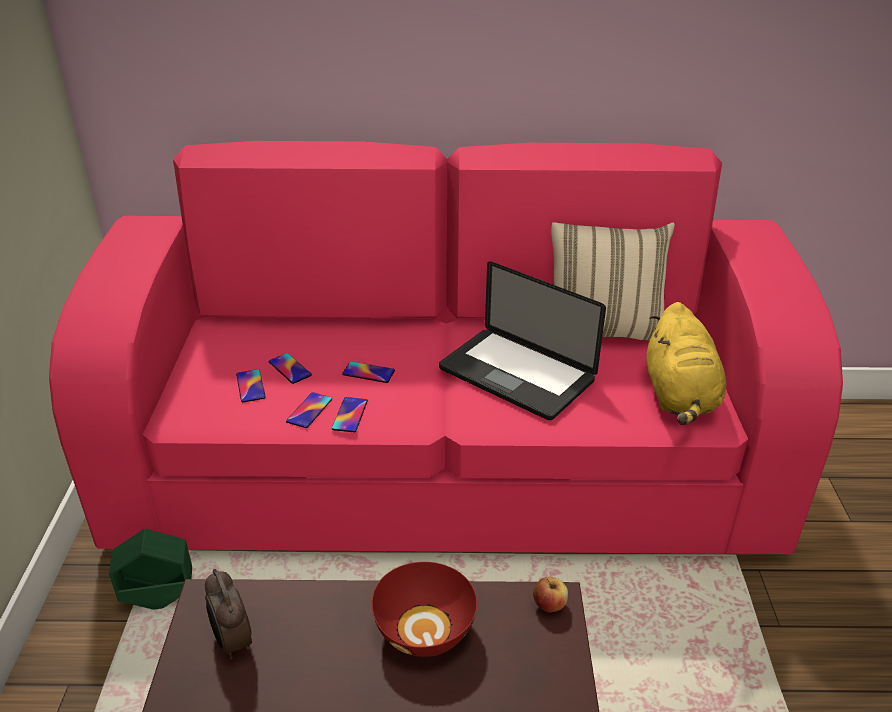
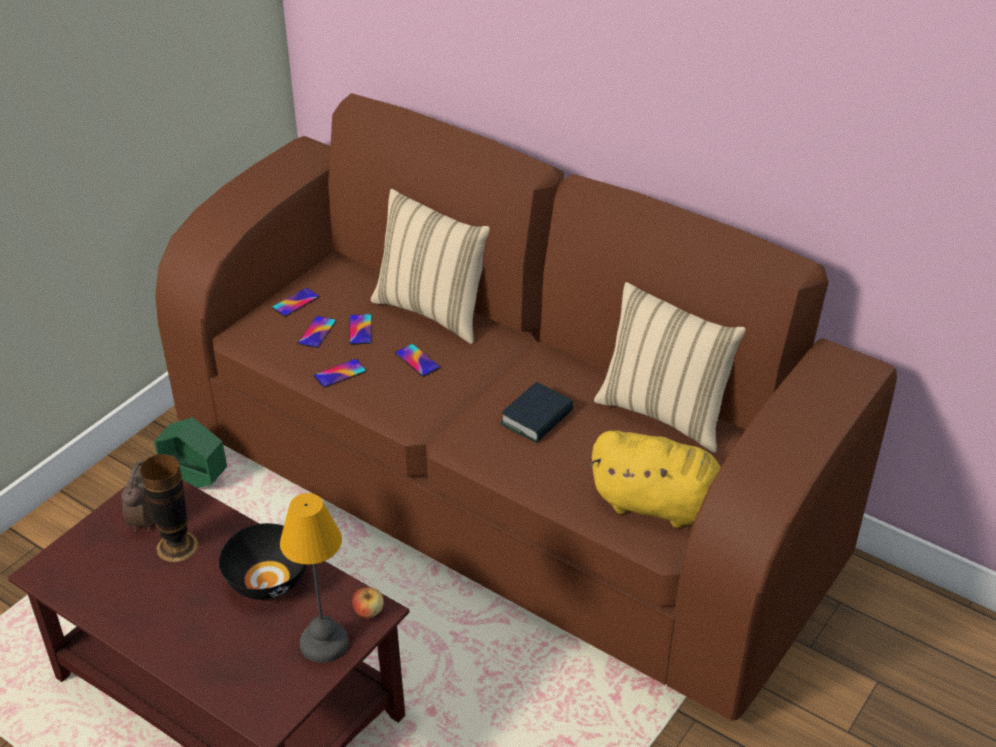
camera: 35 degrees right, 5 degrees up
(295, 648) = (177, 546): none -> vase
(340, 330) = (434, 310): none -> beige pillow
(350, 415) = (366, 391): phone -> phone (295, 302)
(426, 629) = (268, 580): red bowl -> black bowl
(446, 473) = (499, 489): pink sofa -> brown sofa
(516, 375) = (537, 418): laptop -> book
(540, 658) = (323, 642): none -> table lamp
(679, 396) = (661, 505): yellow plush toy -> yellow plush toy turned 105 degrees counterclockwise

